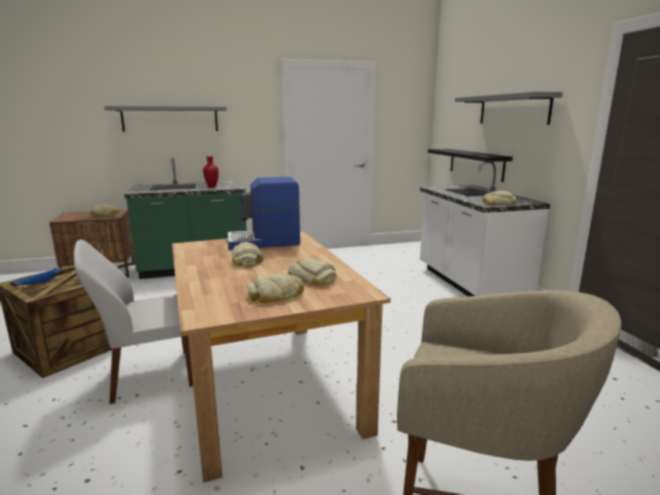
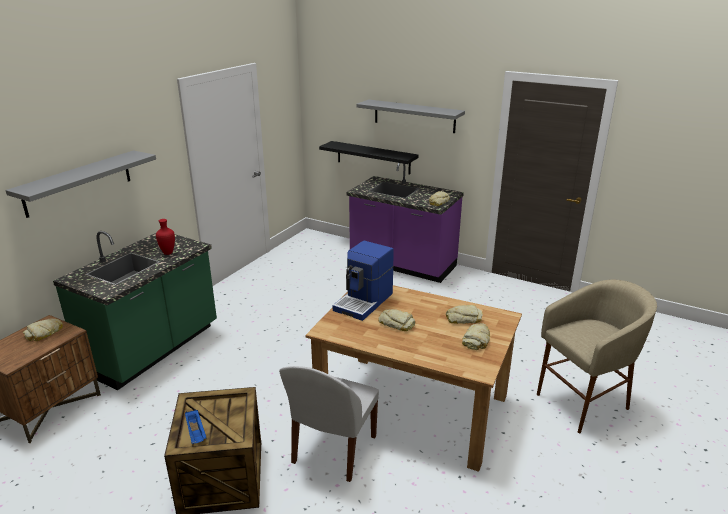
camera: 45 degrees left, 10 degrees up
(469, 285) = (402, 265): white counter -> purple counter

